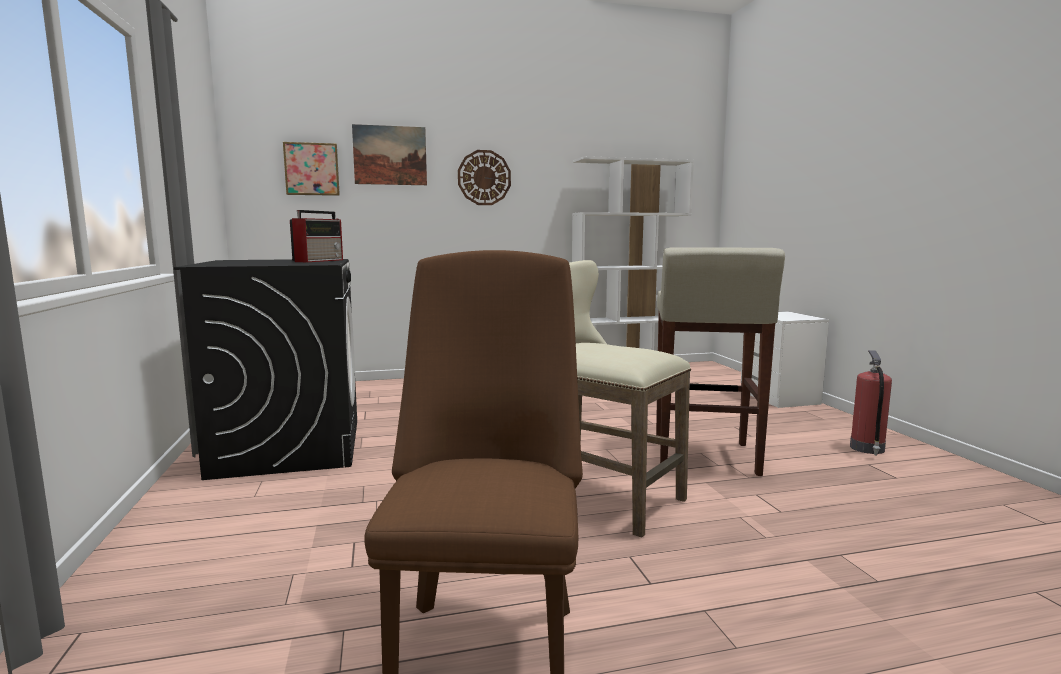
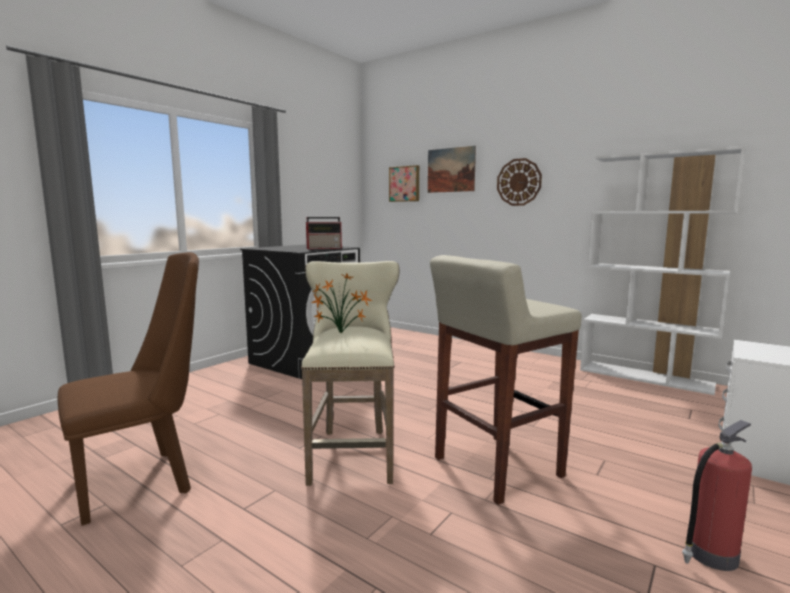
camera: 50 degrees right, 0 degrees up
(606, 349) = (342, 334): none -> potted plant

